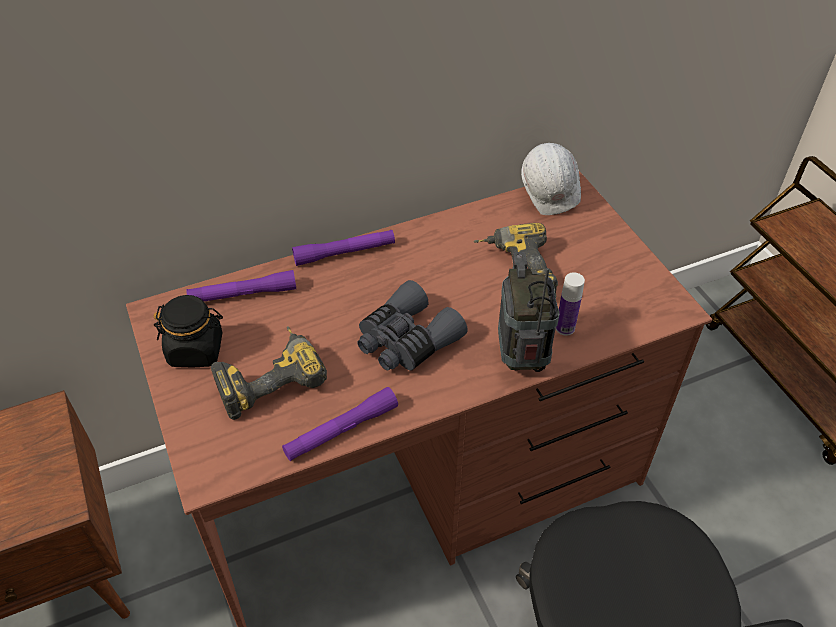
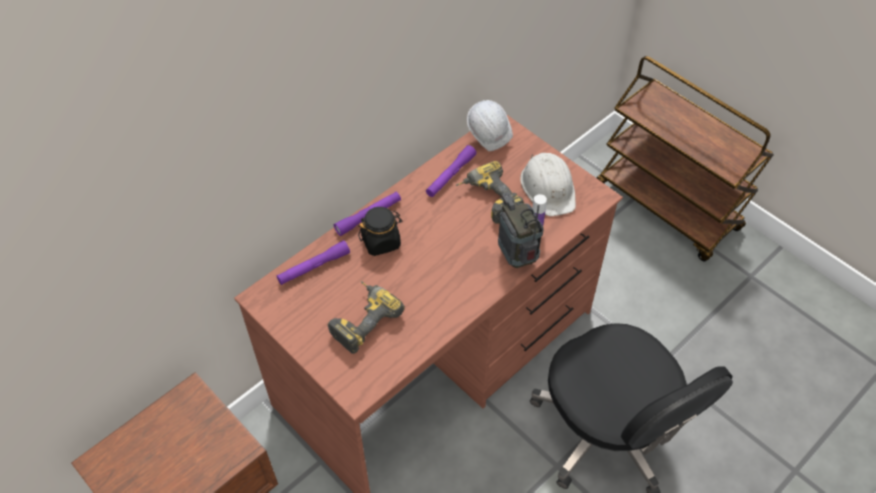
camera: 20 degrees left, 5 degrees up
(196, 350) = (303, 315): black jar -> black jar (381, 241)
(341, 430) = (426, 339): purple flashlight -> purple flashlight (450, 175)
(406, 341) = (439, 267): grey binoculars -> none
(606, 280) = (548, 188): none -> white hard hat

